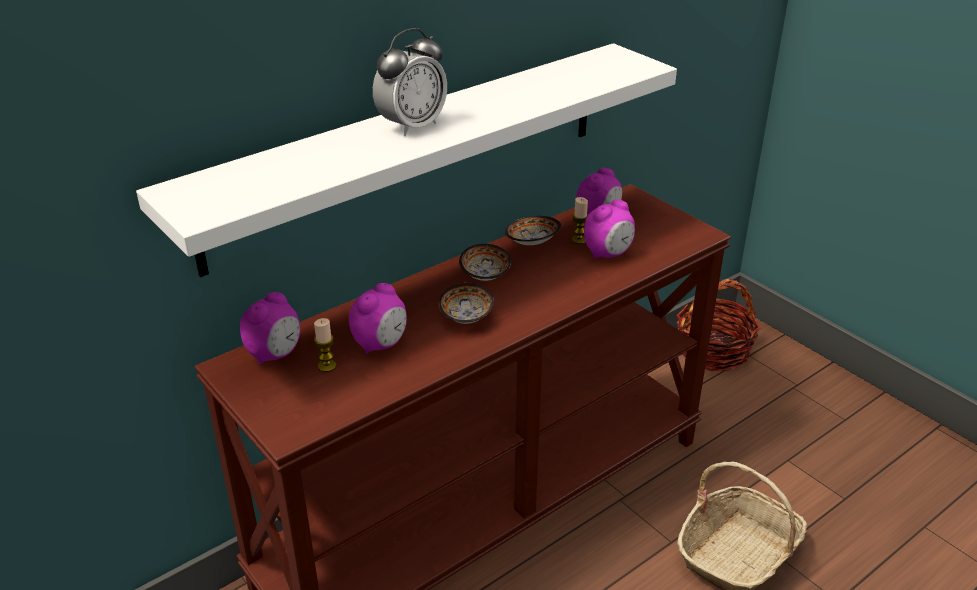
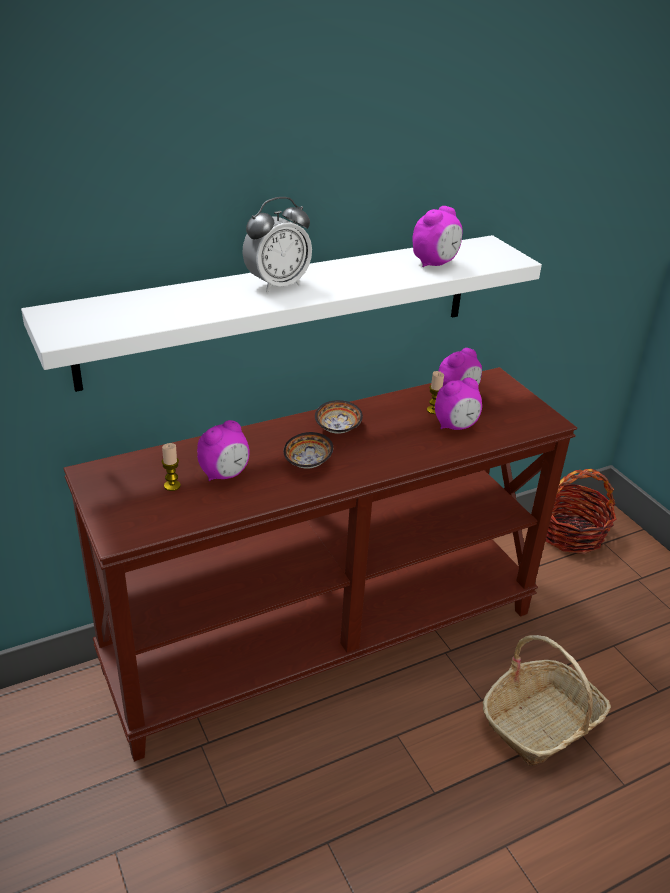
camera: 10 degrees right, 0 degrees up
(275, 354) = (132, 469): alarm clock -> alarm clock (435, 263)
(532, 242) = (390, 406): bowl -> none

